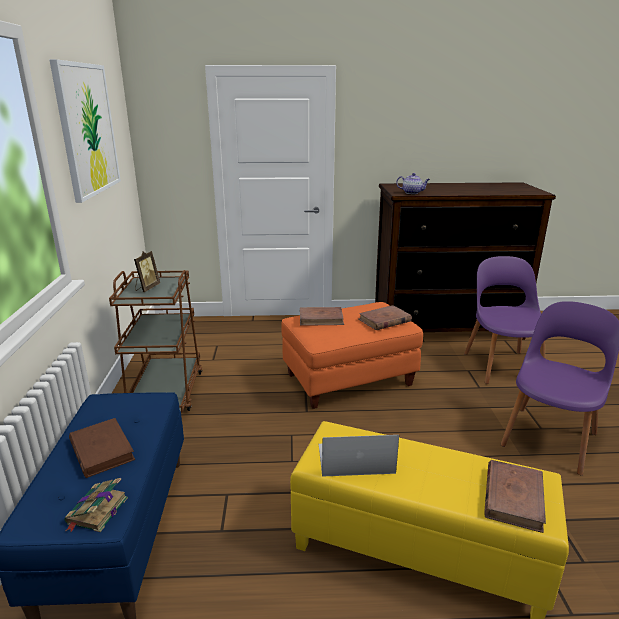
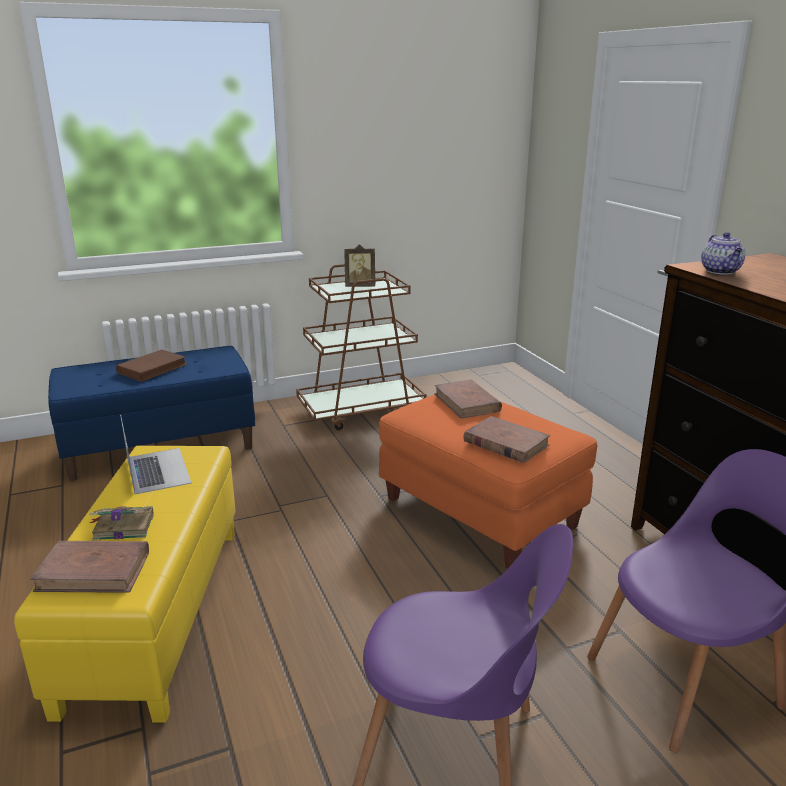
camera: 70 degrees right, 0 degrees up
(87, 129) = (393, 111): picture -> none
(96, 512) = (79, 385): book -> book (122, 527)

